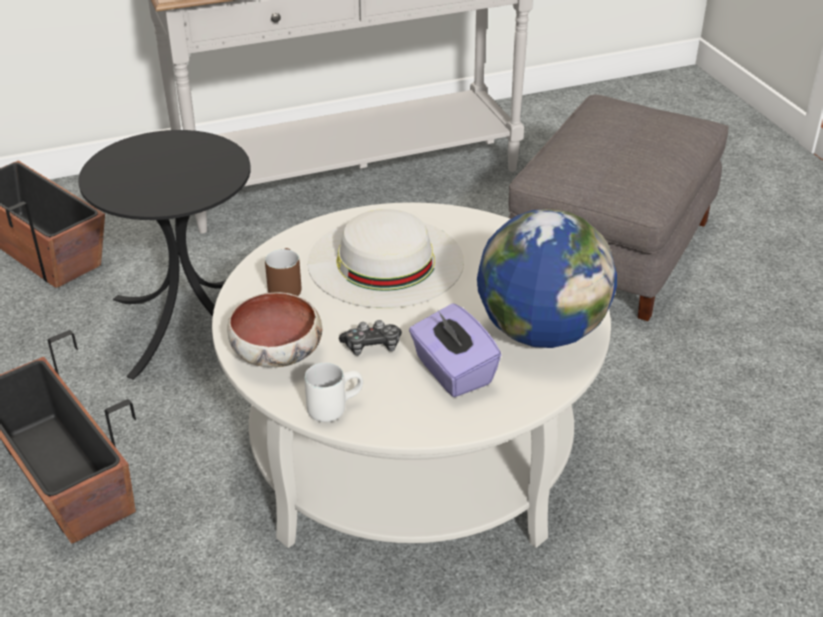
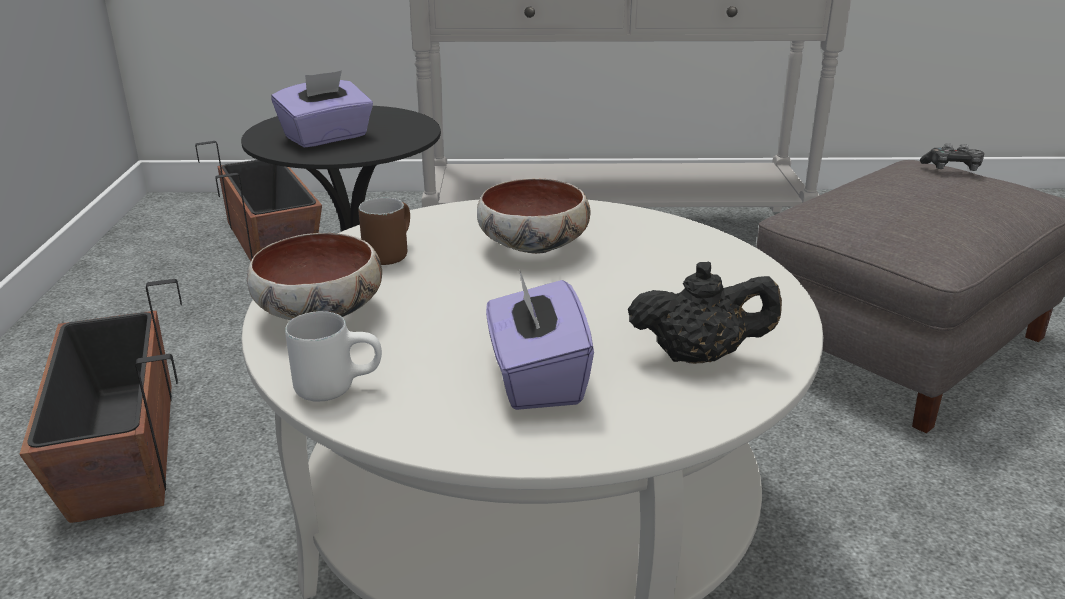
camera: 20 degrees right, 10 degrees down
(158, 180) = (327, 137): none -> purple tissue box
(372, 346) = (447, 328): game controller -> game controller (952, 169)
(385, 261) = (534, 248): white hat -> bowl
(541, 332) = (699, 357): globe -> black teapot

